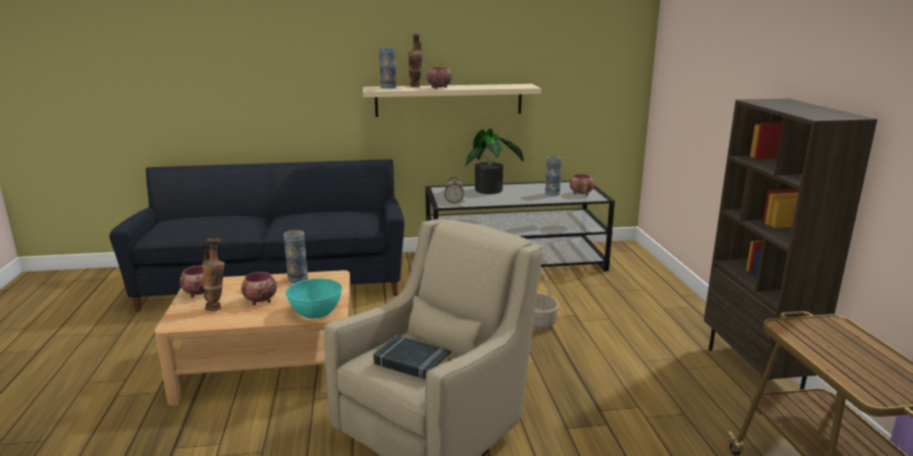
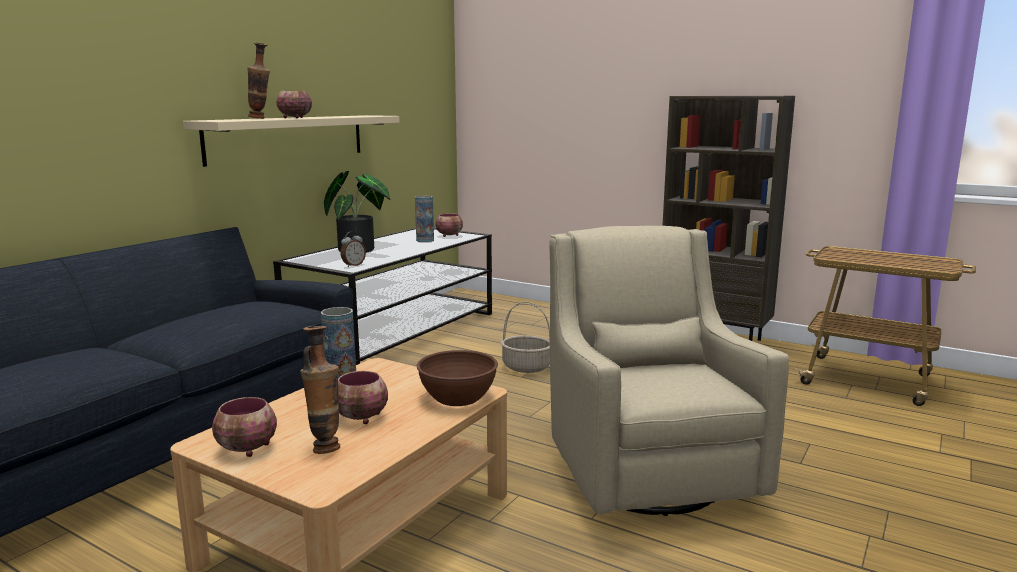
camera: 50 degrees left, 5 degrees down
(315, 312) = (457, 398): turquoise bowl -> brown bowl
(388, 87) = (227, 119): vase -> none
(412, 363) = (680, 380): black book -> none

